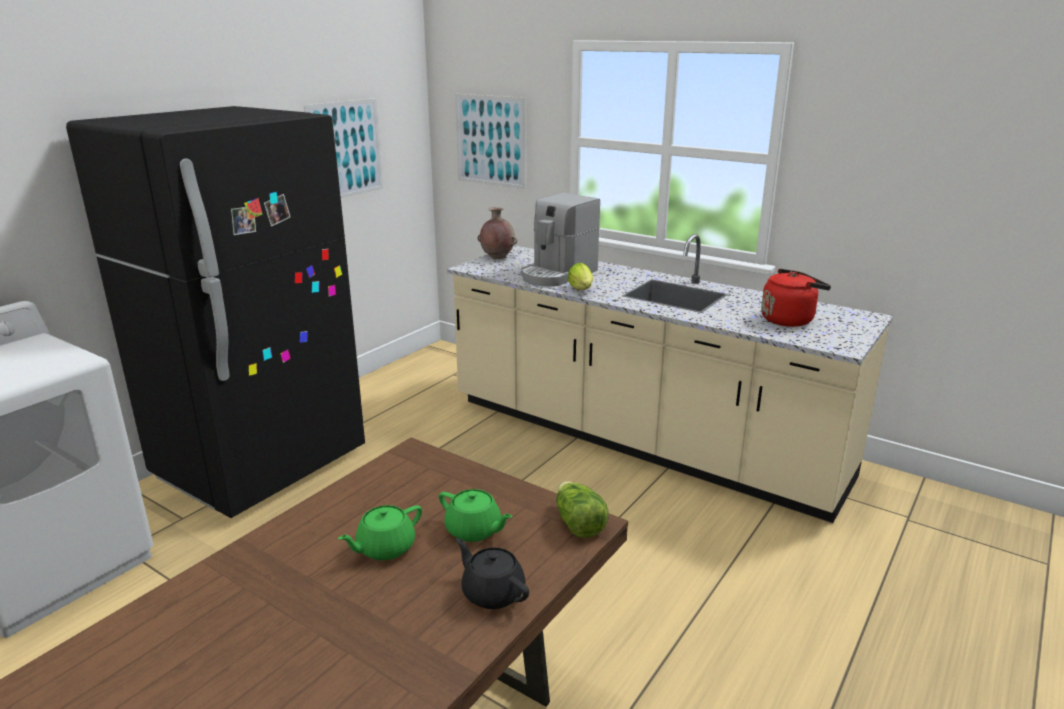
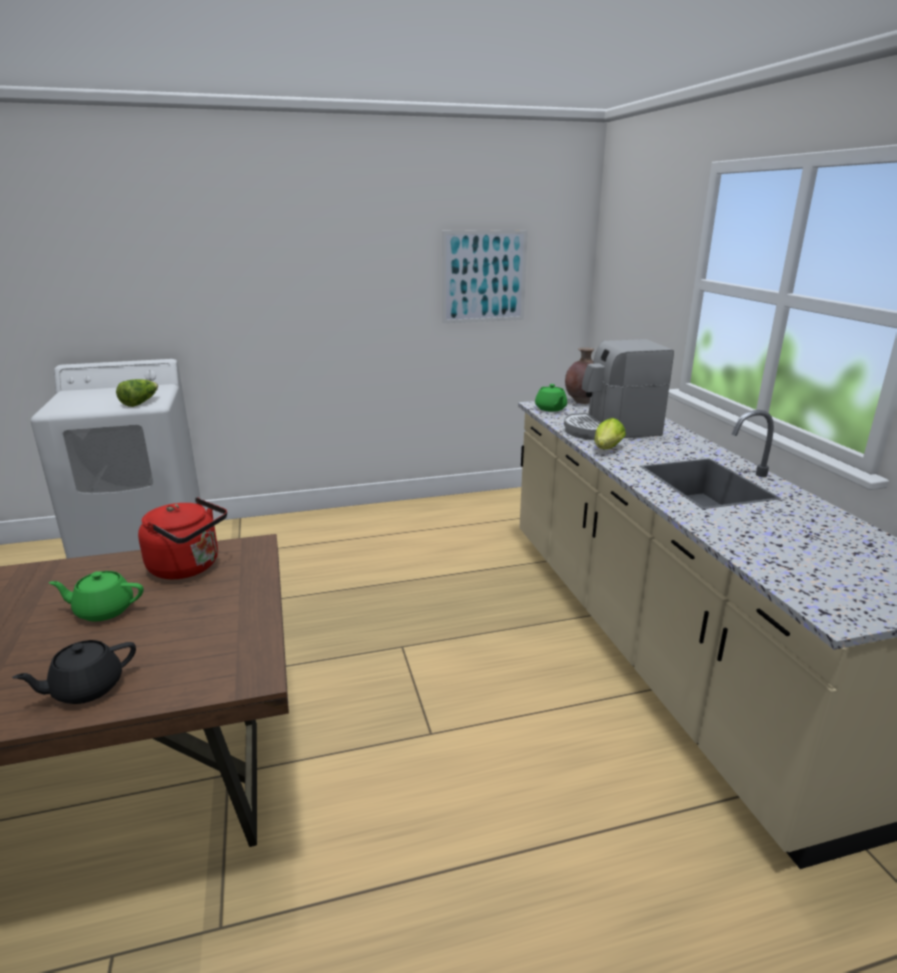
camera: 40 degrees right, 0 degrees up
(262, 465) = (325, 535): black fridge -> none
(474, 530) = (172, 630): green teapot -> green teapot (550, 409)
(490, 141) = (633, 280): picture -> none
(492, 592) = (86, 688): black teapot -> black teapot turned 120 degrees counterclockwise
(578, 523) = (244, 669): lettuce -> lettuce (140, 403)
(789, 320) = (814, 553): red kettle -> red kettle (188, 567)

